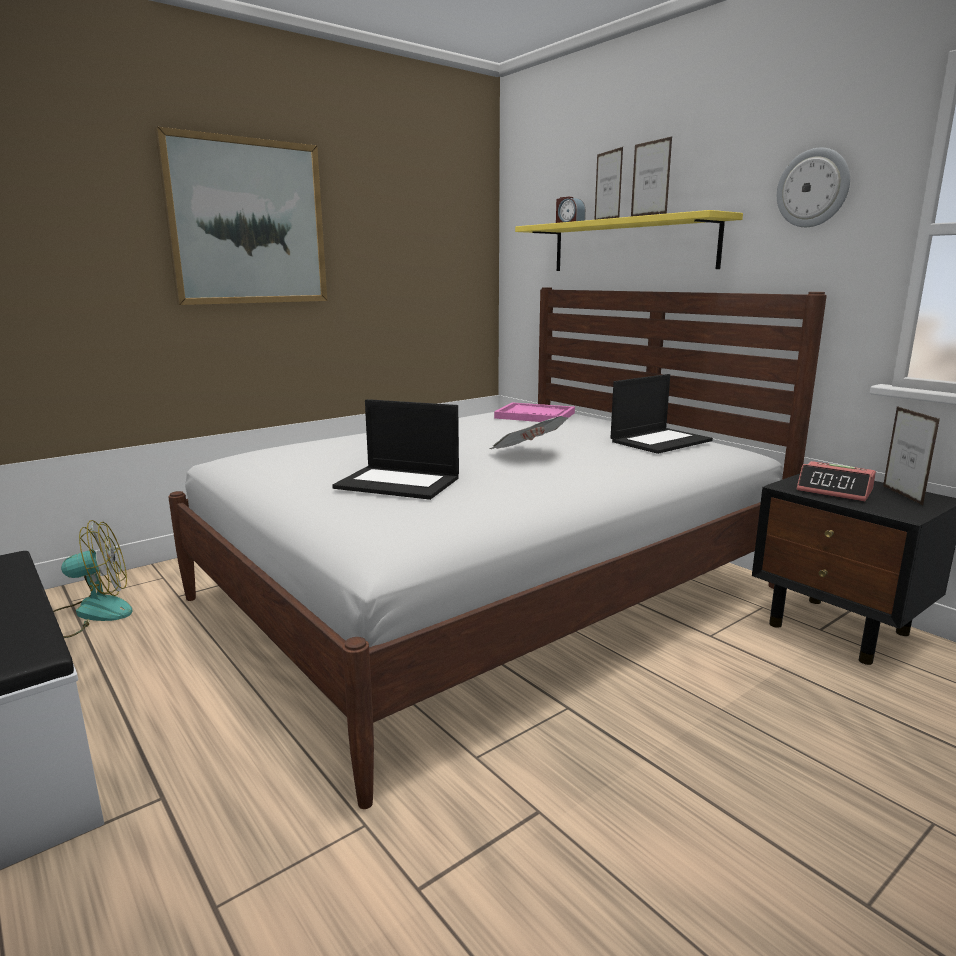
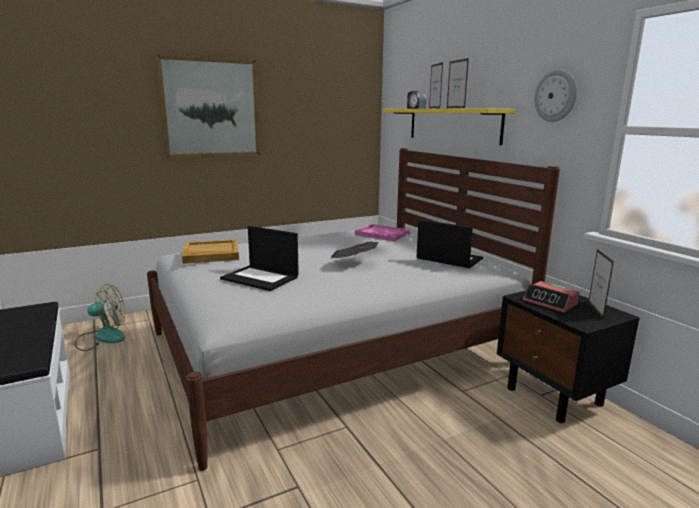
camera: 10 degrees right, 0 degrees up
(286, 455) = (210, 254): none -> beige tray
(660, 441) = (448, 259): laptop -> laptop turned 120 degrees counterclockwise

